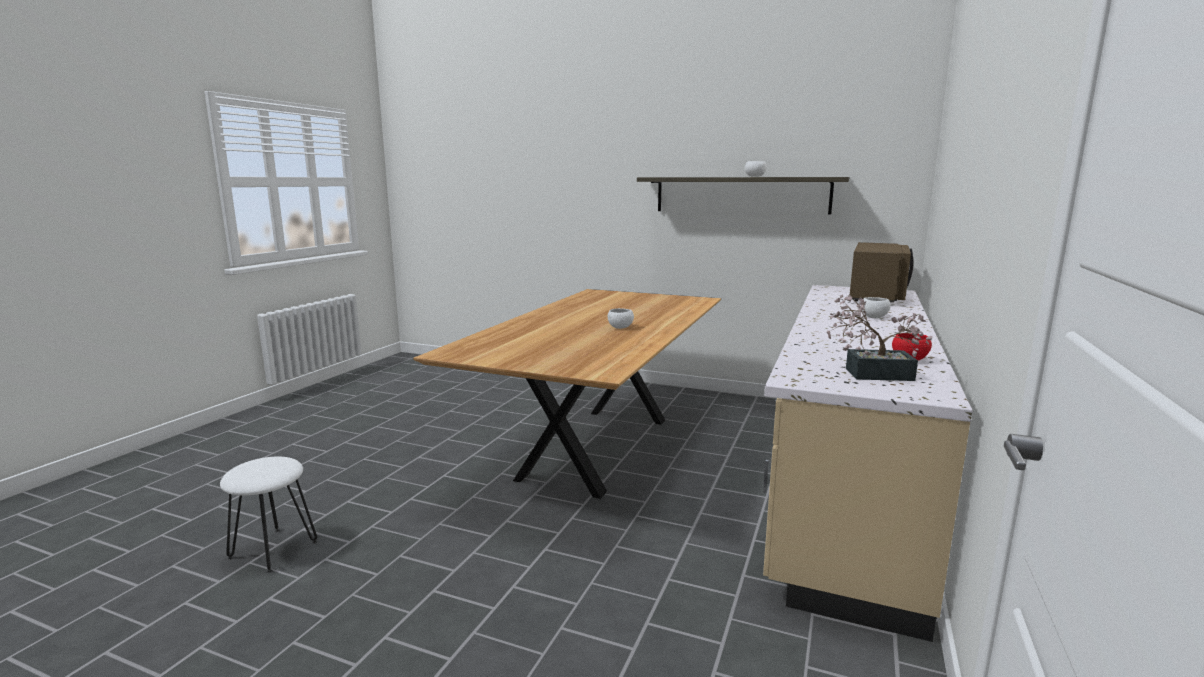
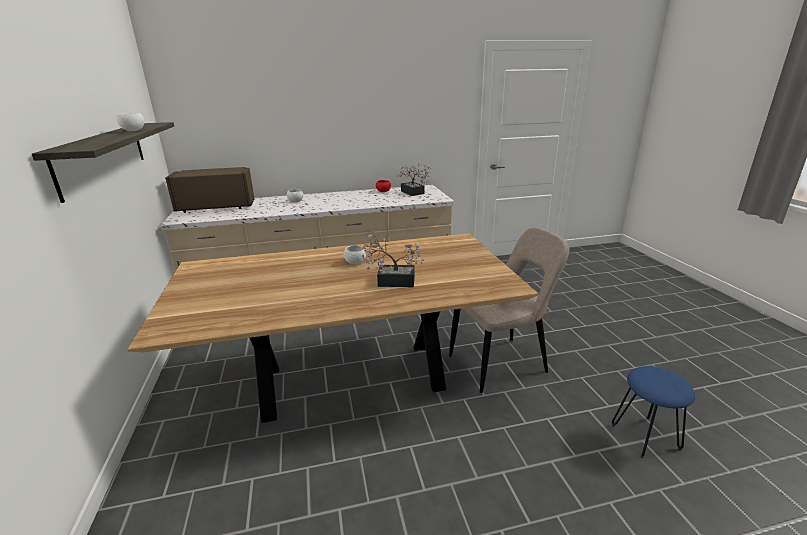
camera: 125 degrees left, 10 degrees up
(274, 549) = (644, 436): white stool -> blue stool
(493, 532) = (501, 363): none -> beige chair
(554, 329) = (391, 281): none -> potted plant

